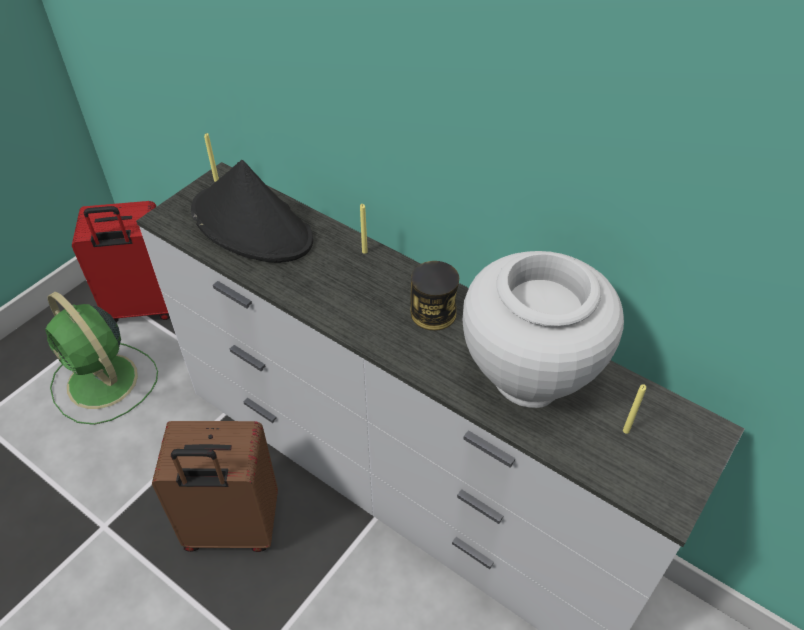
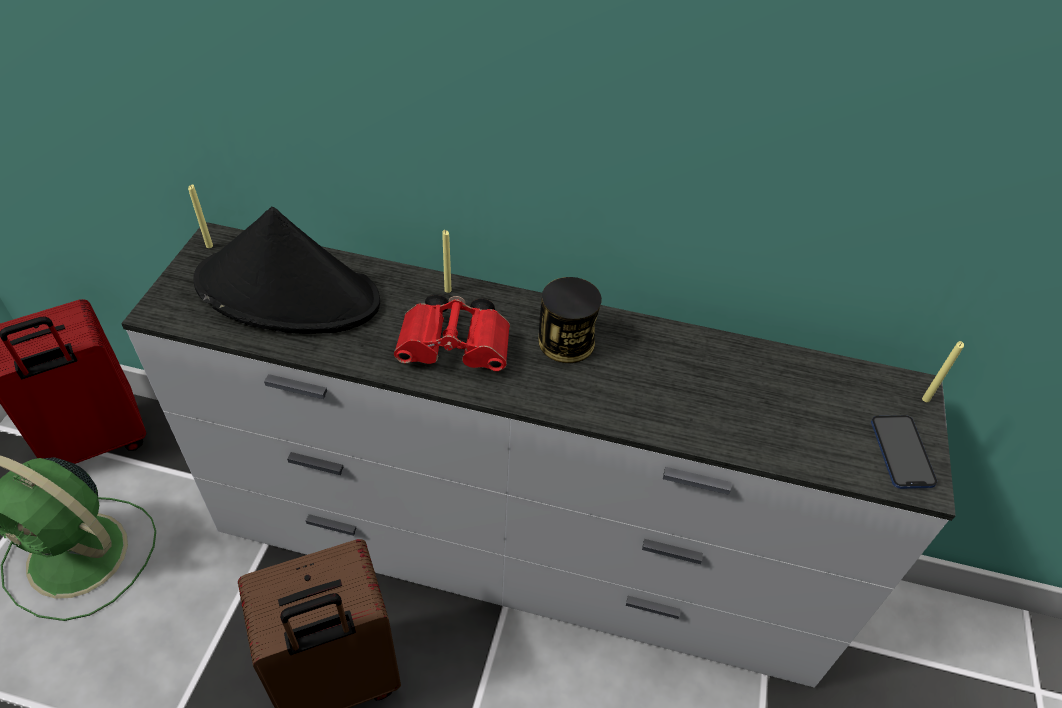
camera: 25 degrees left, 0 degrees up
(349, 297) = (458, 349): none -> red binoculars
(529, 377) = (708, 385): white vase -> none
(626, 430) = (836, 414): yellow candle -> yellow candle (925, 399)
(666, 478) = (901, 453): none -> phone

